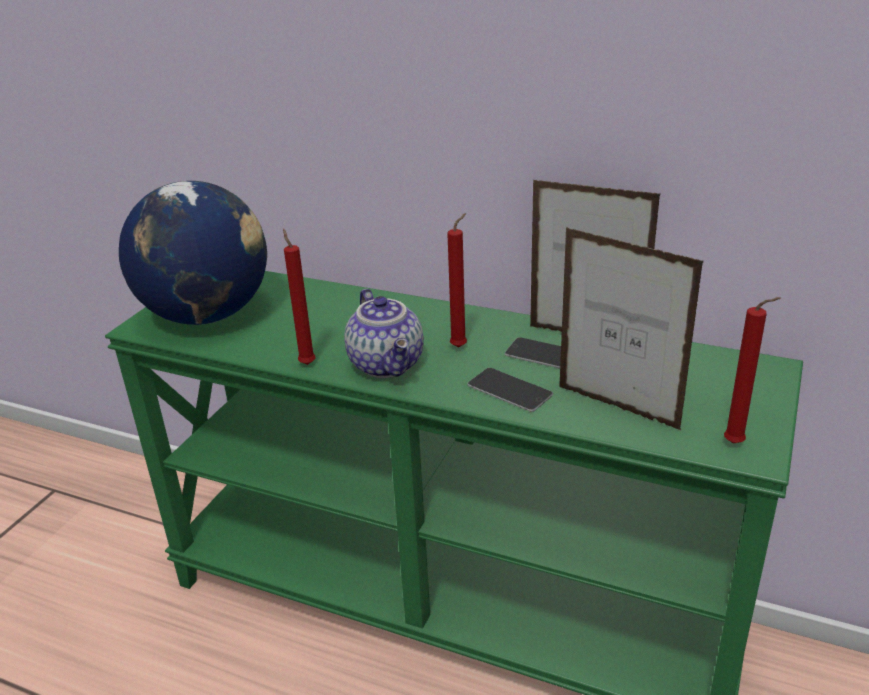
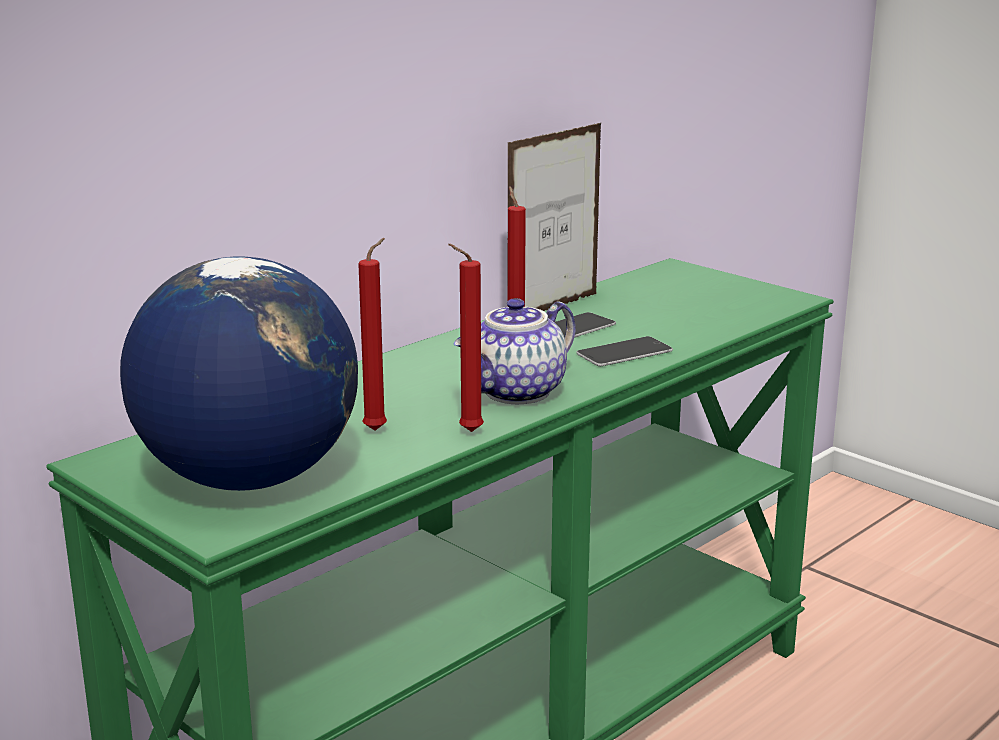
camera: 70 degrees left, 10 degrees down
(388, 364) = (518, 393): teapot -> teapot turned 135 degrees clockwise
(617, 407) = (692, 322): picture frame -> none
(737, 444) = (776, 300): red candle -> red candle (378, 429)

